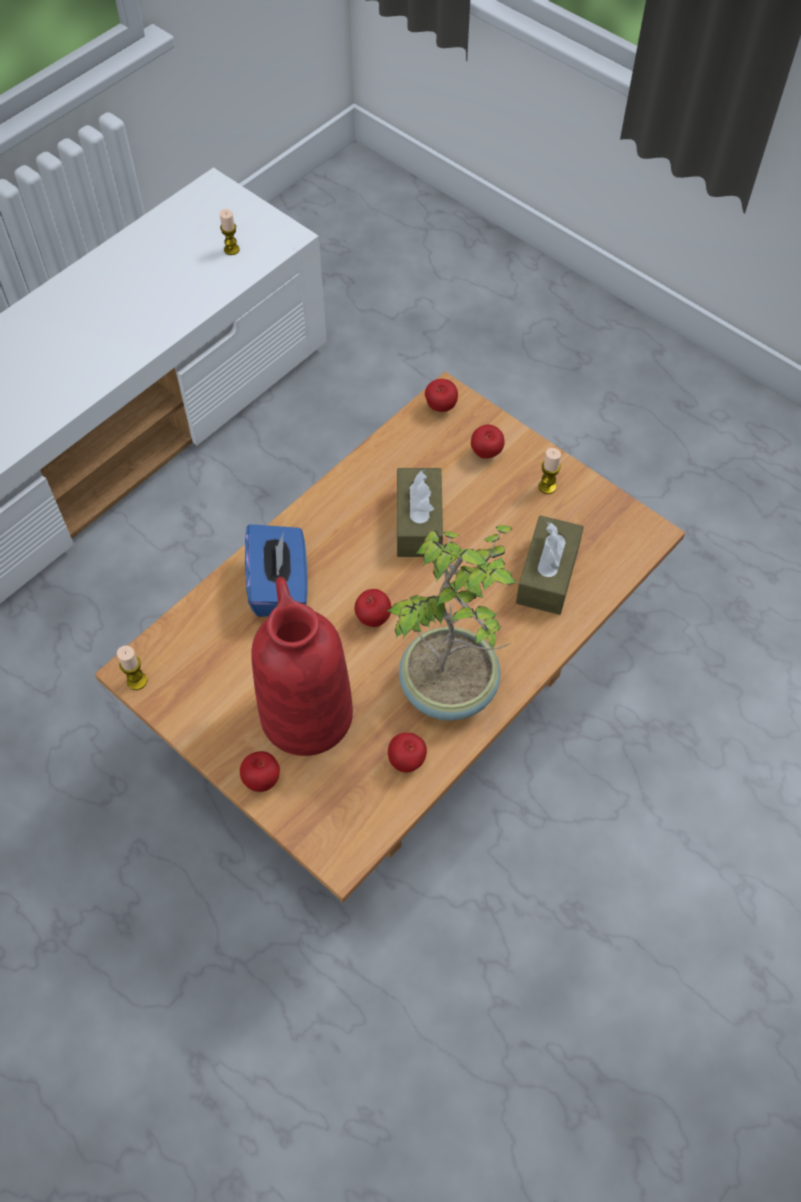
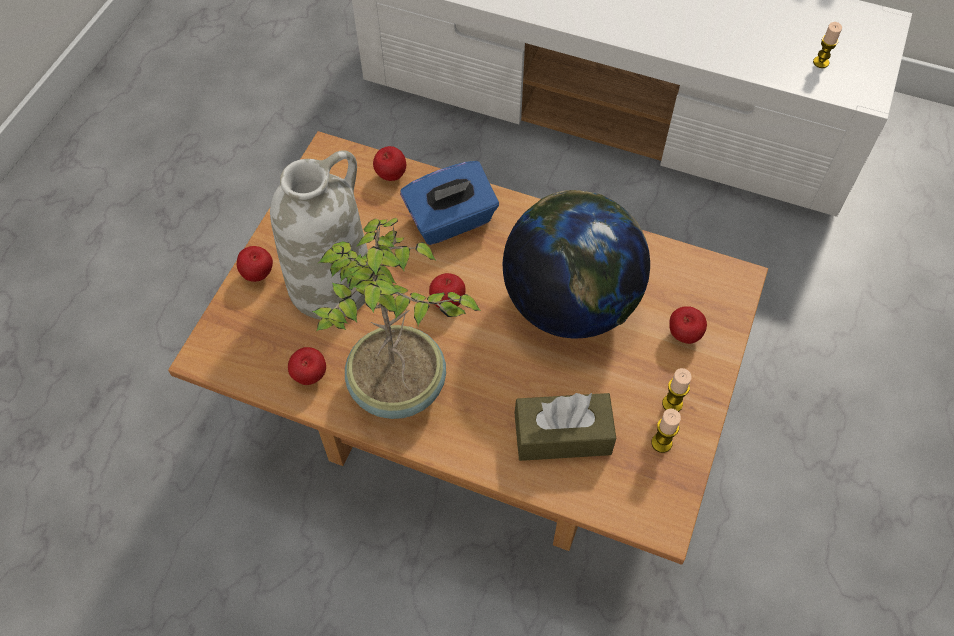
camera: 70 degrees right, 0 degrees up
(137, 681) = (320, 159): candle -> candle (661, 443)
(305, 713) = (331, 283): red vase -> white vase
(419, 522) = (570, 304): brown tissue box -> globe
(440, 408) = (718, 278): apple -> apple (391, 176)

